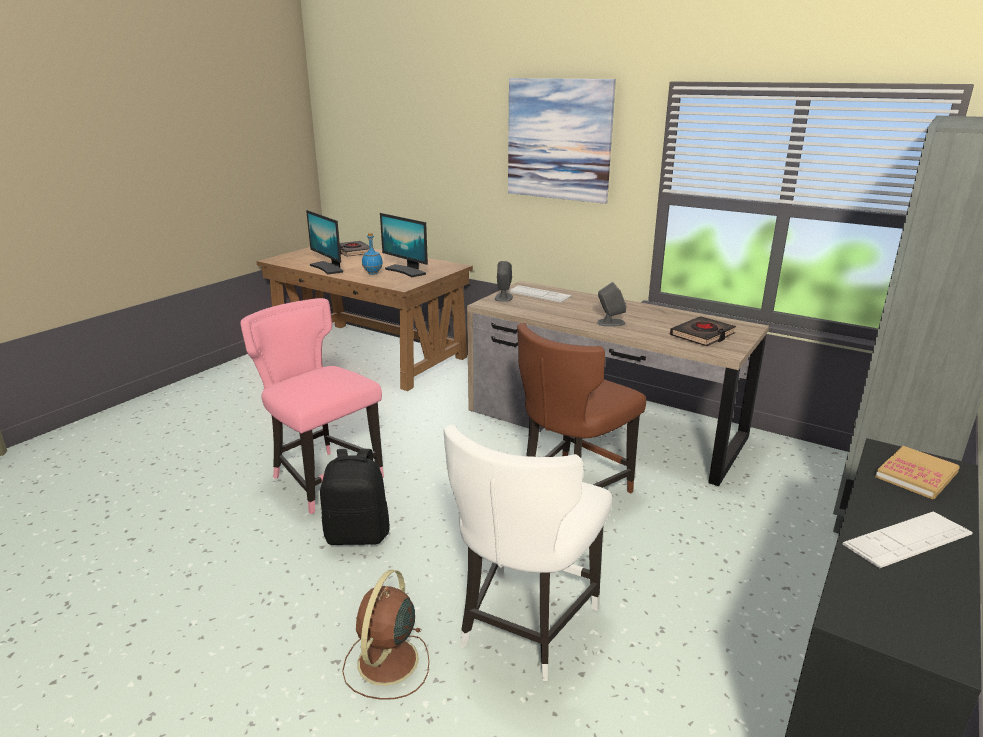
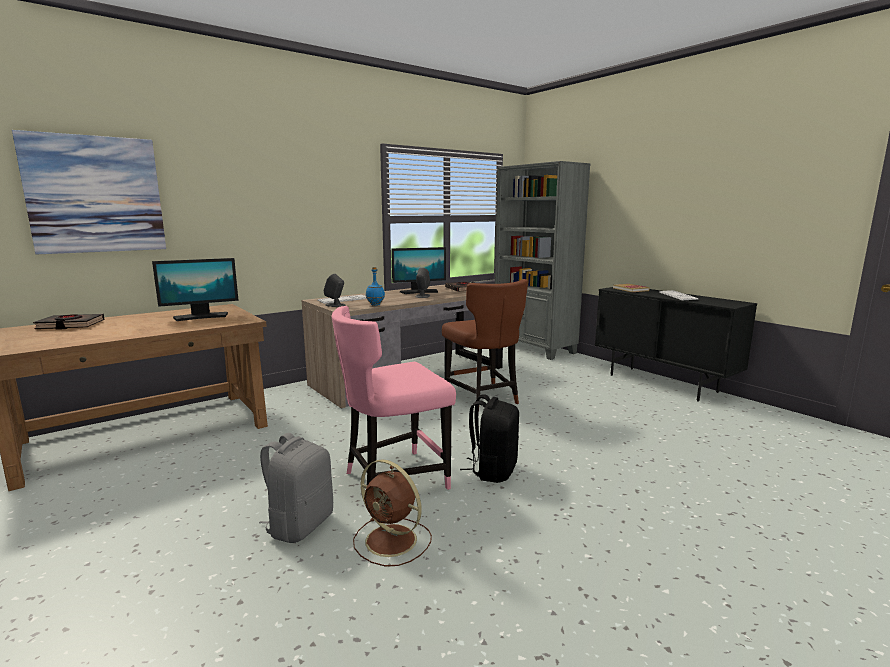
camera: 70 degrees left, 10 degrees down
(241, 456) = (299, 525): none -> grey backpack
(328, 268) = (112, 335): monitor -> monitor (419, 292)
(373, 273) = (181, 324): blue bottle -> blue bottle (375, 305)
(386, 663) = (638, 473): brown fan -> brown fan (393, 541)
(524, 626) = (608, 431): white chair -> none
(559, 140) = (307, 182): picture -> picture (95, 195)

